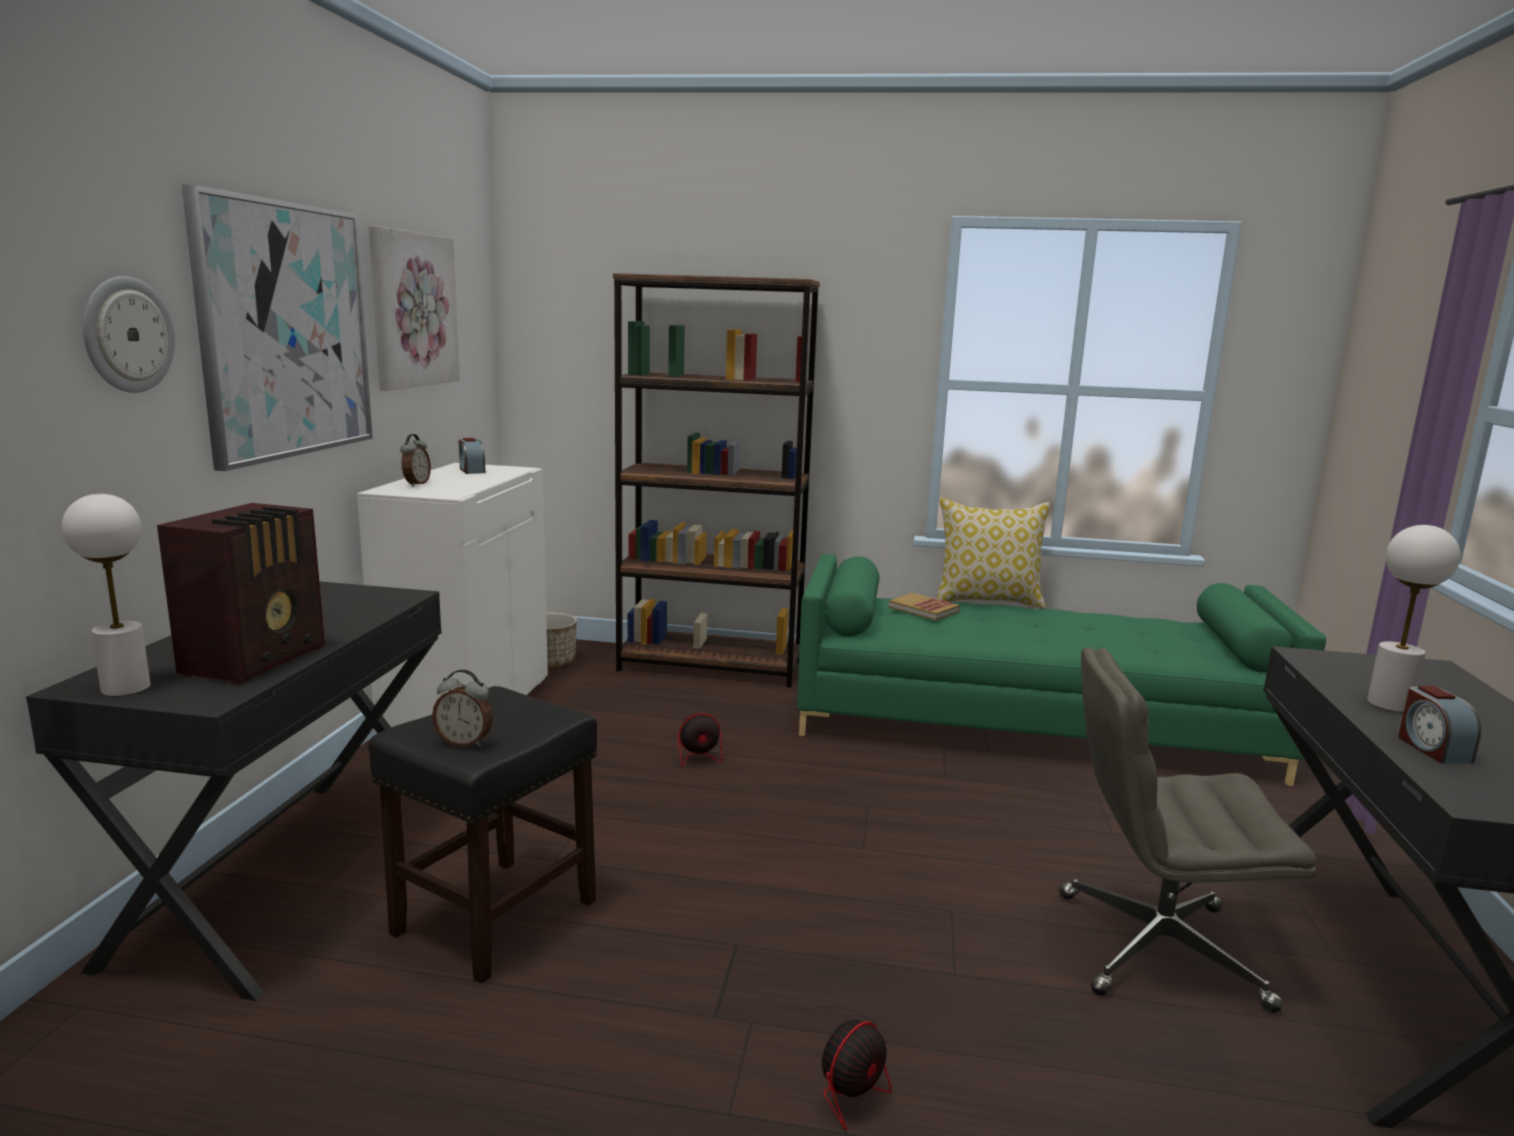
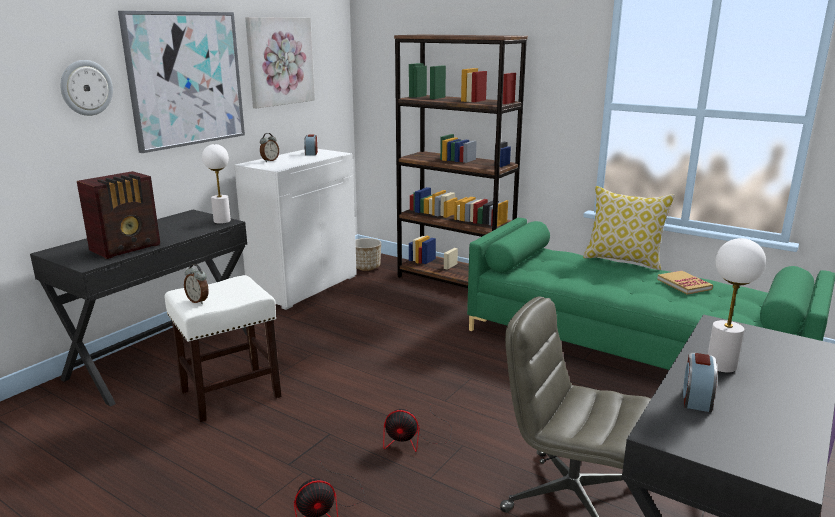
camera: 25 degrees right, 5 degrees up
(125, 688) = (65, 254): white table lamp -> white table lamp (222, 221)
(494, 918) = (229, 394): black stool -> white stool
(709, 752) = (408, 331): fan -> fan (415, 438)
(923, 609) = (568, 261): book -> book (684, 284)

